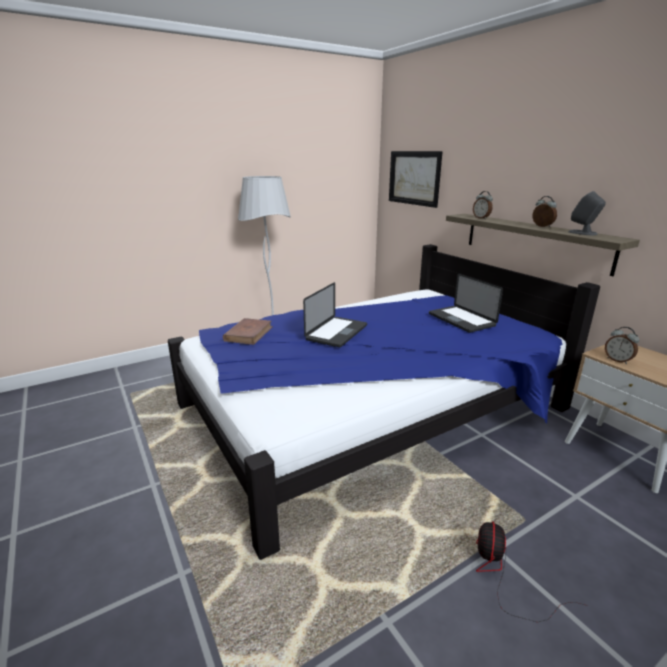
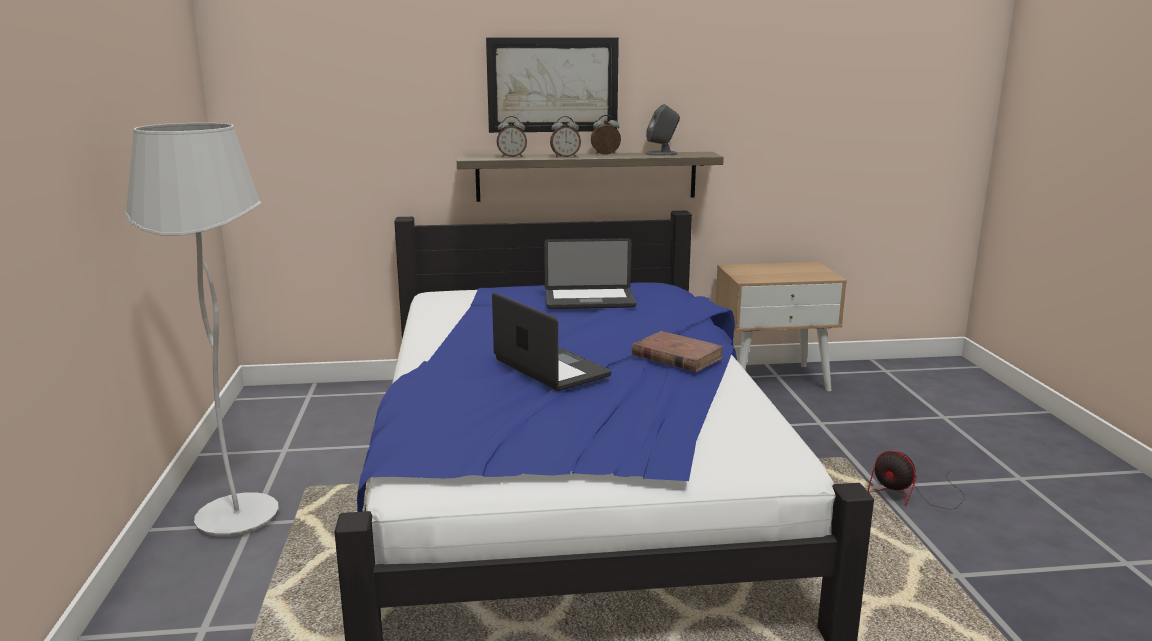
camera: 65 degrees left, 5 degrees down
(249, 334) = (475, 428): brown book -> brown book (677, 356)
(414, 178) = (323, 106): picture -> picture (552, 85)
(617, 360) = (764, 278): alarm clock -> alarm clock (565, 157)

